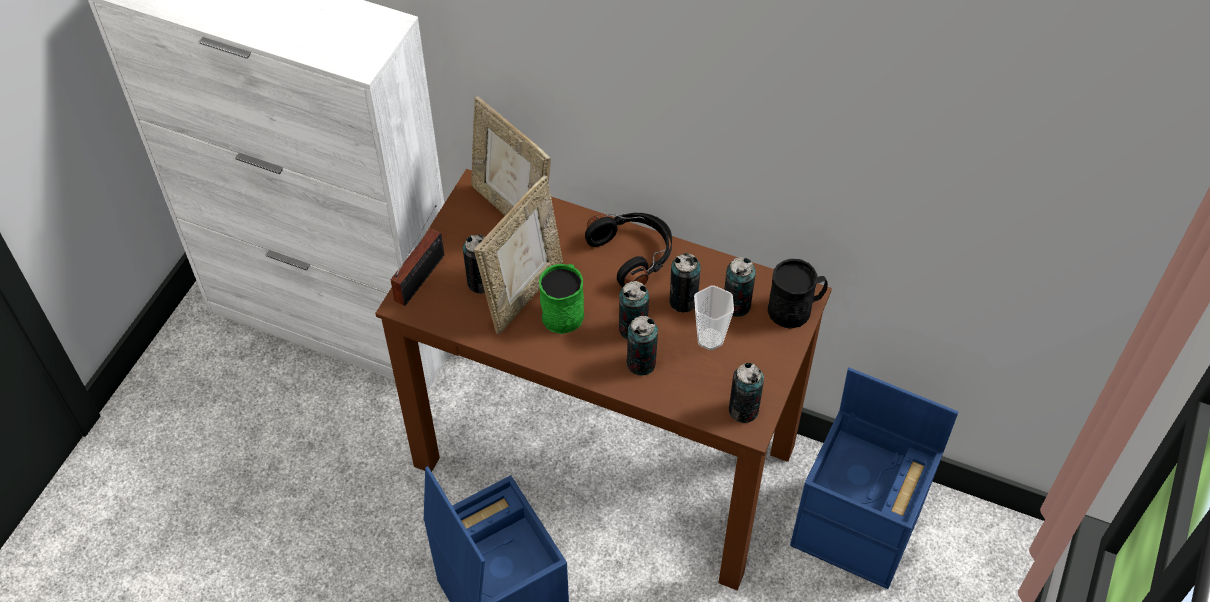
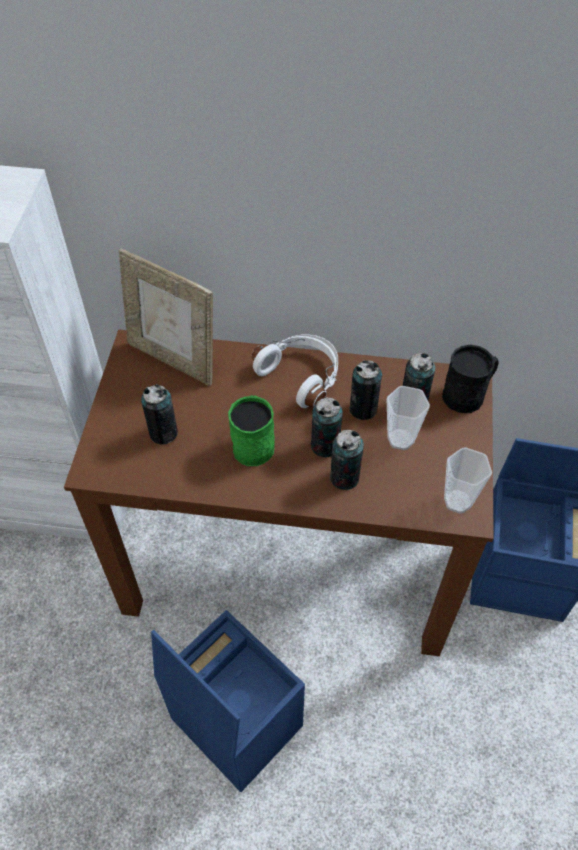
camera: 15 degrees left, 0 degrees up
(423, 275) = (103, 438): radio -> none
(524, 293) = (208, 434): picture frame -> none
(633, 254) = (301, 375): black headphones -> white headphones
(743, 410) = (457, 501): can -> cup

